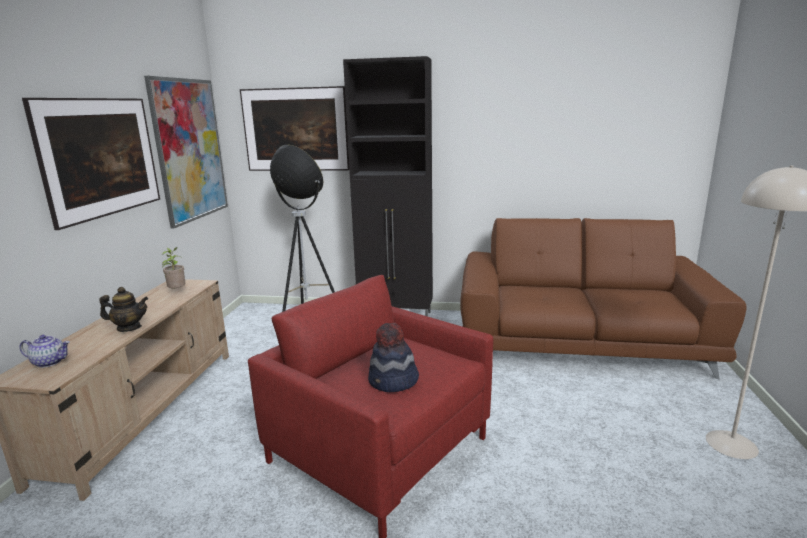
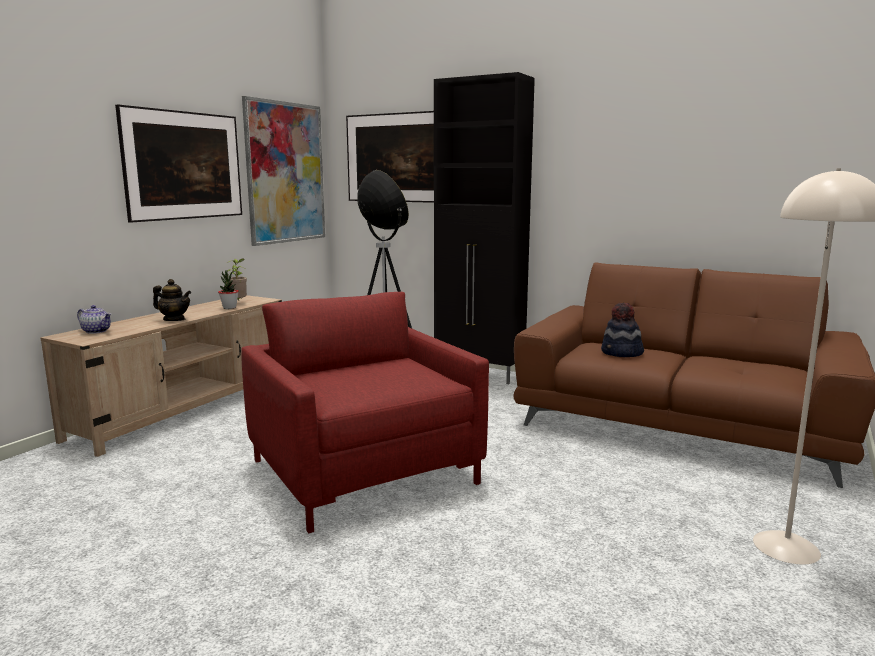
camera: 20 degrees right, 5 degrees down
(174, 300) = (229, 308): none -> potted plant
(393, 382) = (359, 384): hat -> hat (621, 353)

